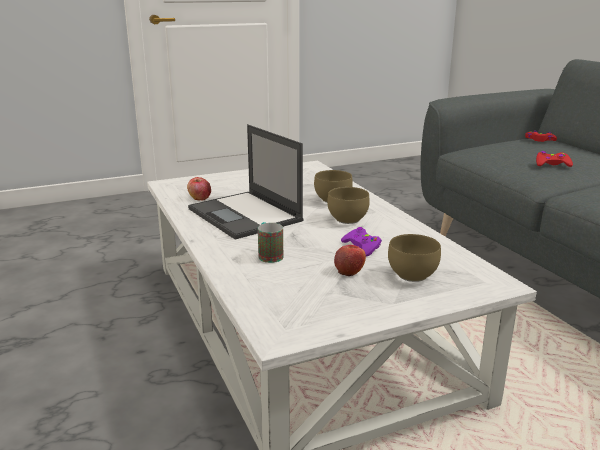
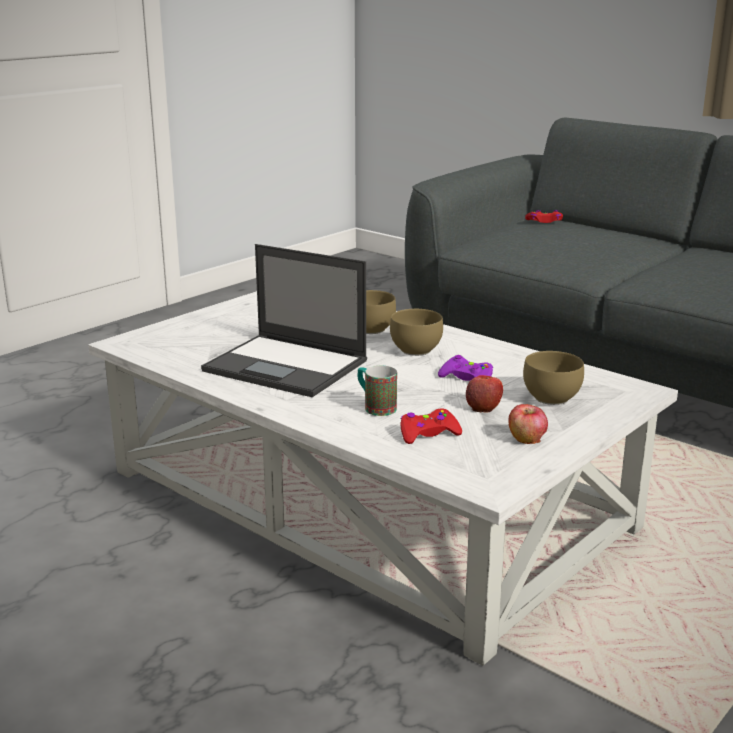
camera: 25 degrees left, 0 degrees up
(199, 198) = (197, 354): apple -> apple (526, 439)
(552, 164) = (585, 250): red game controller -> red game controller (428, 434)

